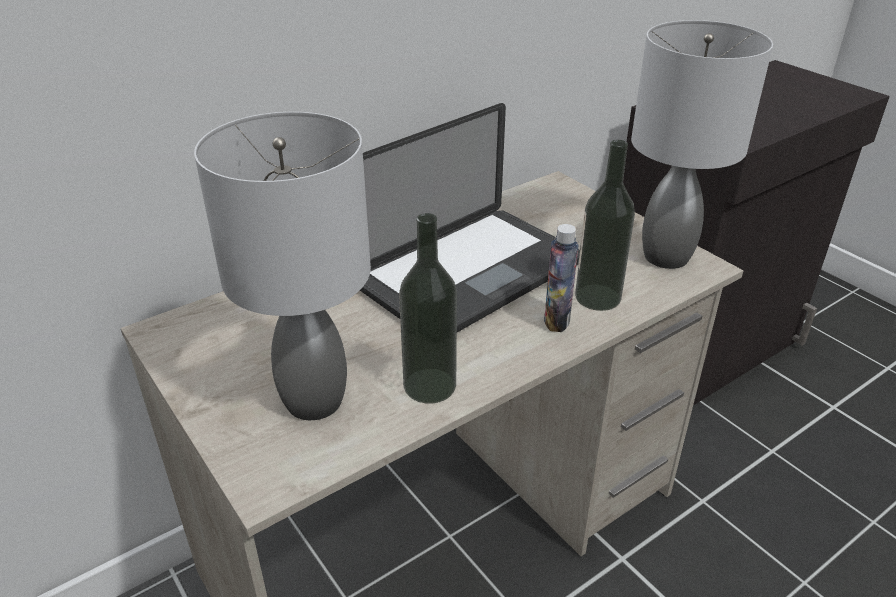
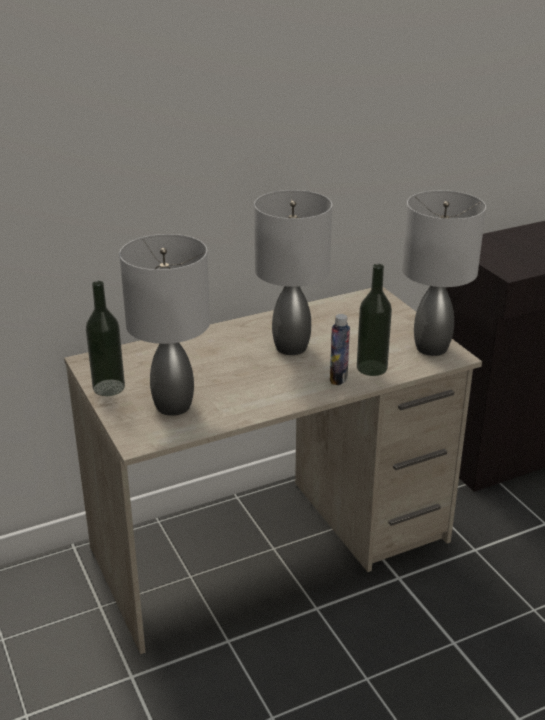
camera: 10 degrees right, 5 degrees down
(429, 385) = (244, 405): bottle -> bottle (108, 387)
(470, 274) = (291, 347): laptop -> grey table lamp

